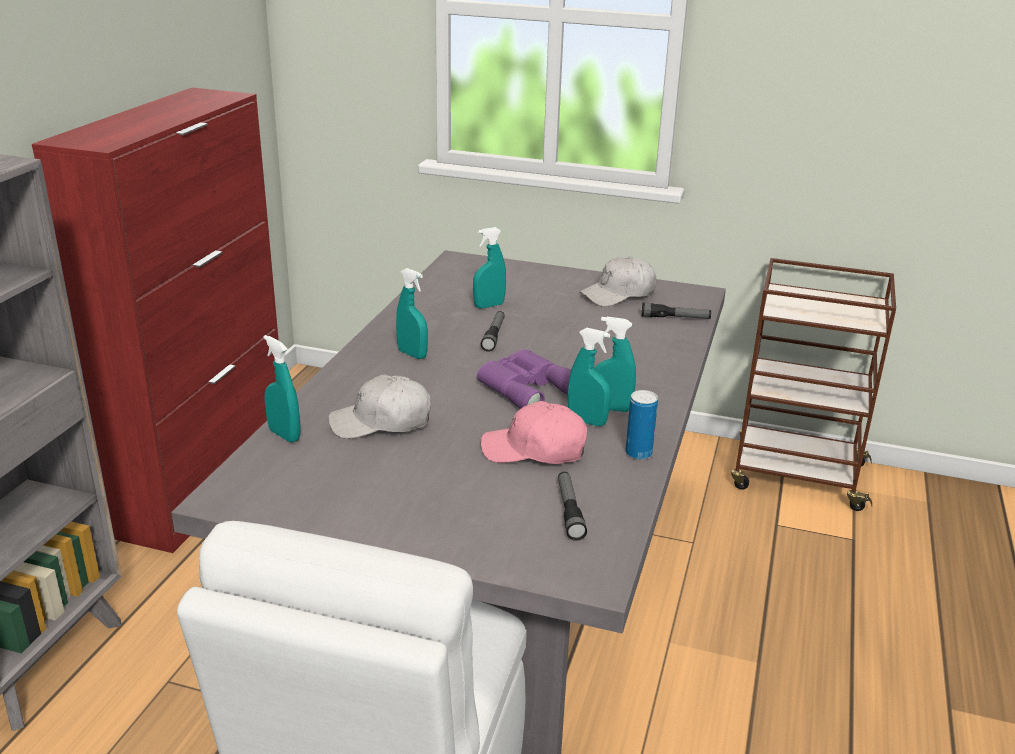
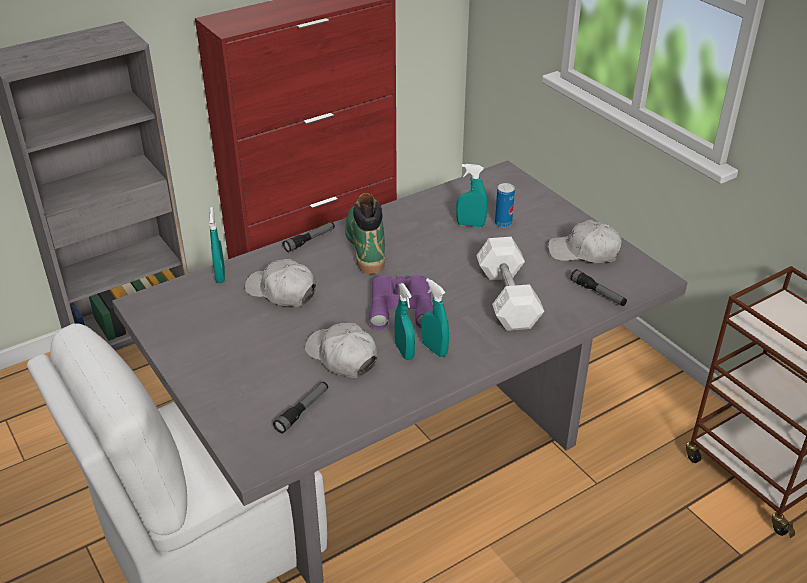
camera: 40 degrees right, 10 degrees up
(412, 354) = (365, 246): turquoise spray bottle -> green boot
(494, 336) = (438, 253): flashlight -> flashlight (310, 240)
(534, 450) = (342, 357): pink cap -> white cap
(610, 347) = (507, 298): none -> white dumbbell
(638, 453) = (402, 393): can -> can (503, 223)

